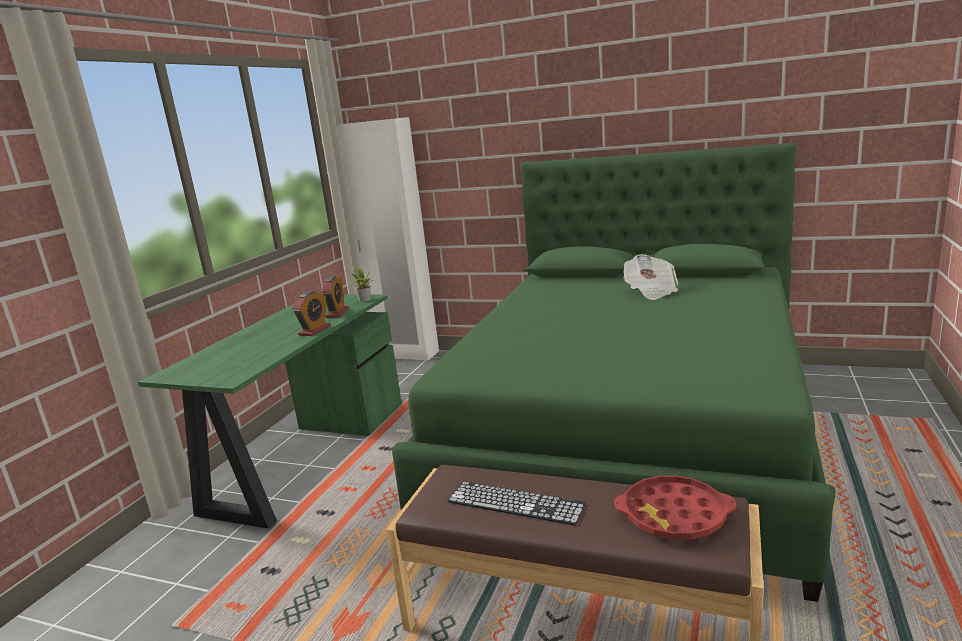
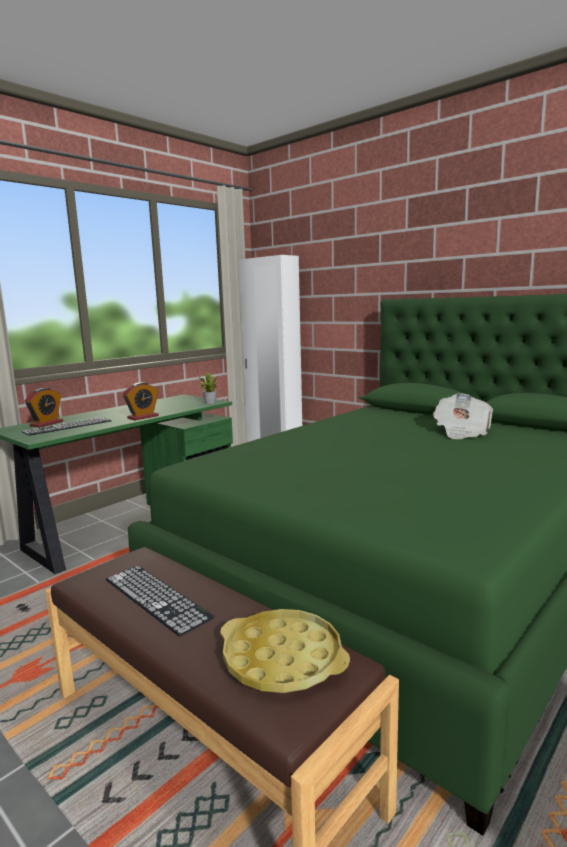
camera: 20 degrees right, 5 degrees down
(240, 358) = (68, 426): none -> keyboard
(337, 313) = (177, 408): alarm clock -> alarm clock (46, 424)
(674, 515) = (282, 659): red tray -> yellow tray

